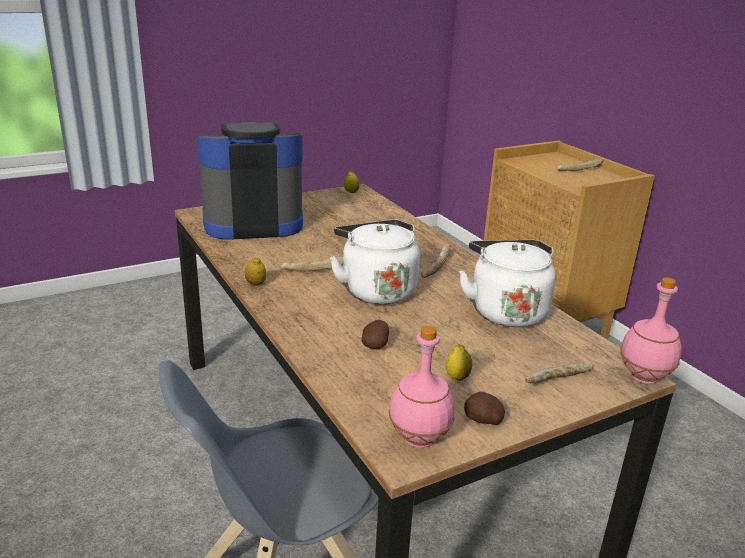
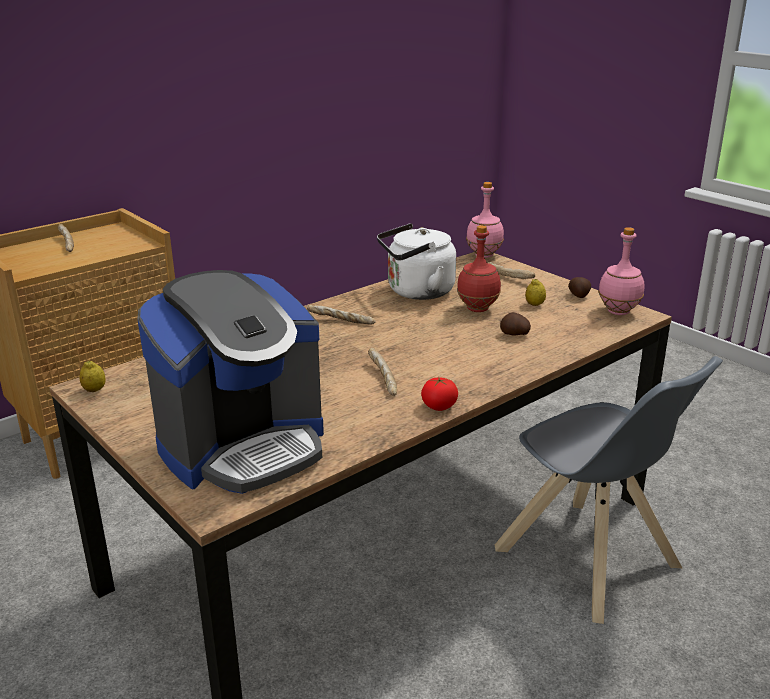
camera: 100 degrees left, 0 degrees up
(253, 222) = (243, 446): coffee machine -> coffee machine turned 105 degrees counterclockwise
(255, 284) = (439, 406): lemon -> tomato
(376, 290) = (412, 344): white kettle -> none
(451, 337) = (477, 309): none -> red bottle

